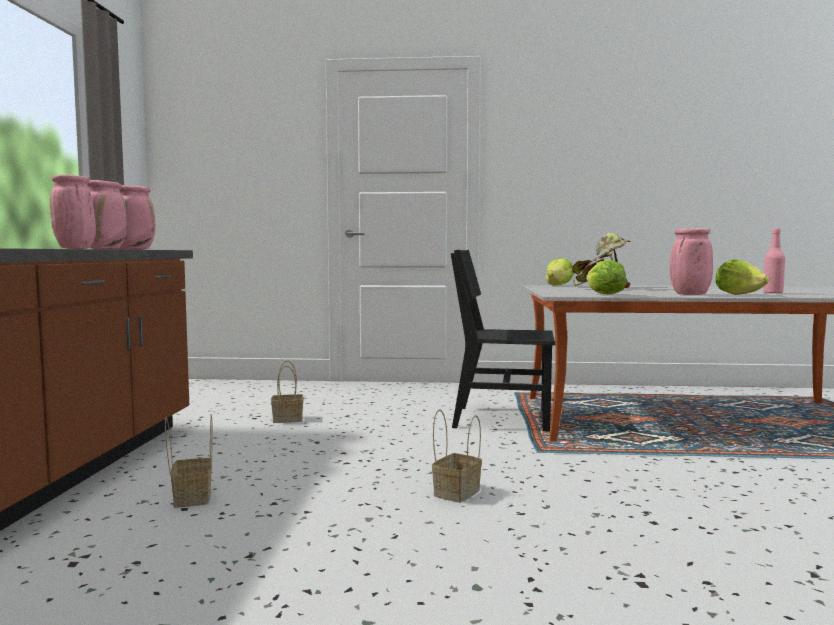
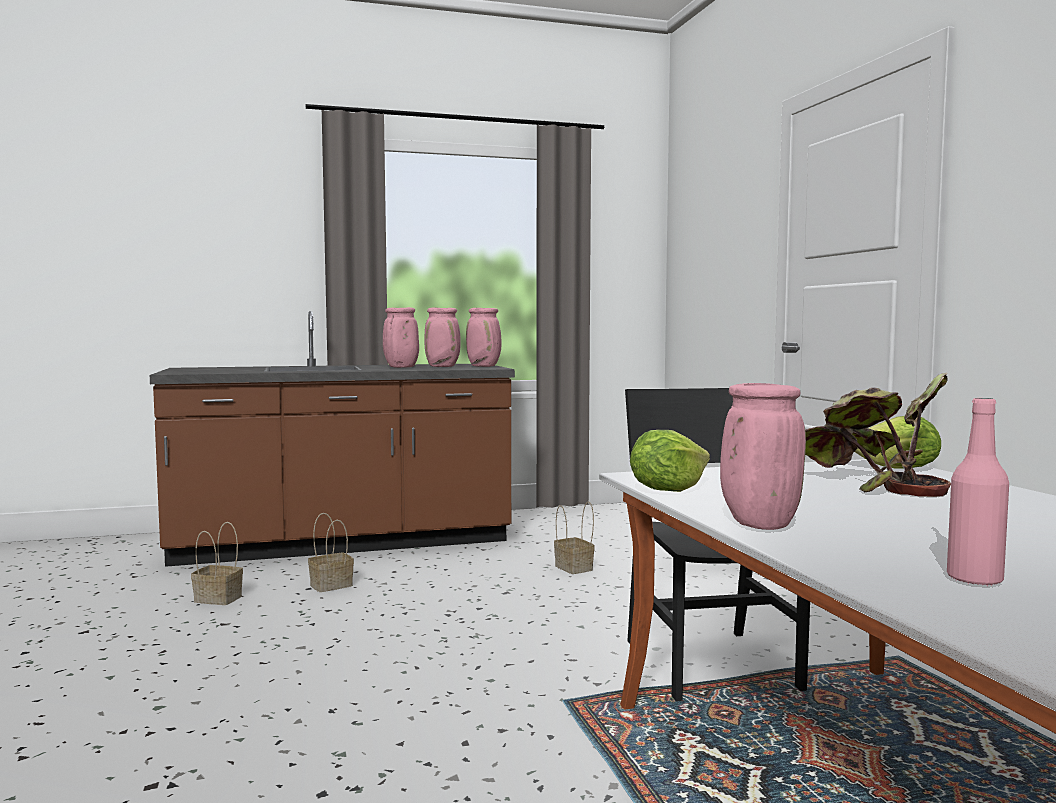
camera: 70 degrees right, 0 degrees up
(456, 492) = (384, 672): basket -> basket (220, 599)
(739, 294) = (842, 552): lettuce -> none

